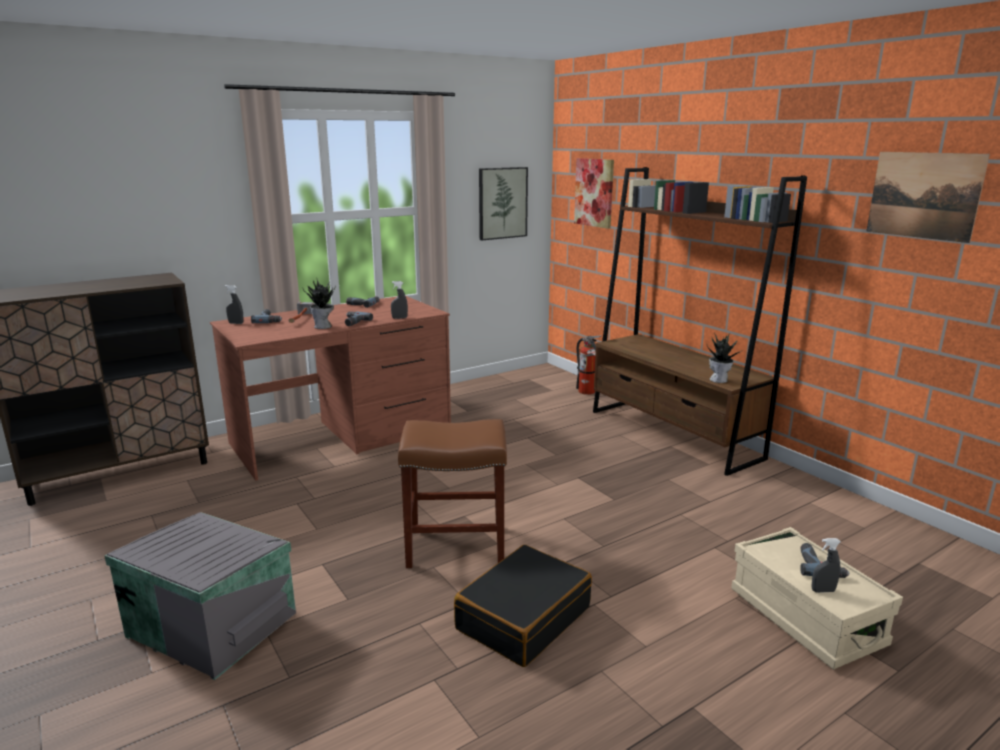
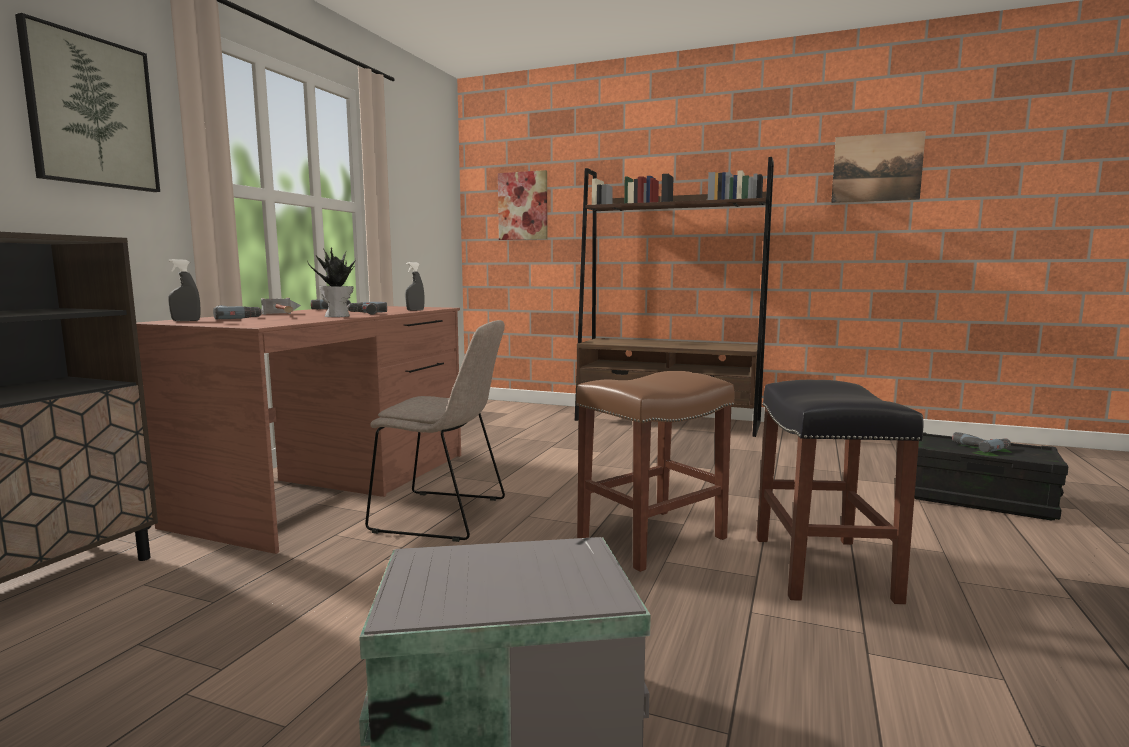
camera: 35 degrees left, 10 degrees down
(367, 482) = (444, 516): none -> beige chair
(502, 203) = (426, 216): picture -> picture (91, 112)
(523, 618) = (824, 569): black suitcase -> black stool
(587, 392) = (543, 410): fire extinguisher -> none
(719, 380) = (731, 348): potted plant -> none
(805, 618) = (978, 499): beige storage box -> black storage box
(823, 591) = (1015, 457): grey spray bottle -> none

